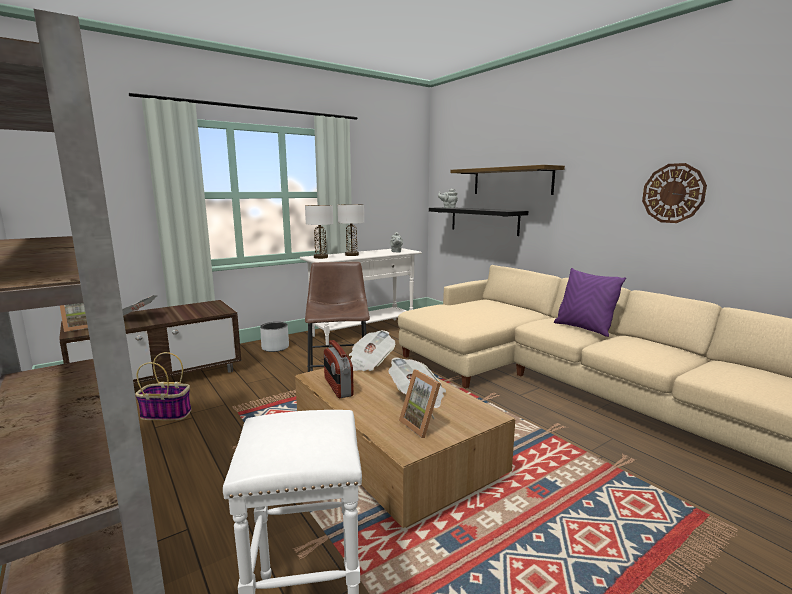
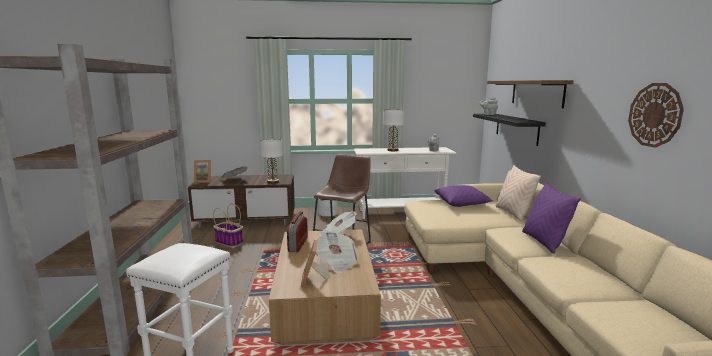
camera: 30 degrees right, 0 degrees up
(320, 257) = (366, 150): table lamp -> table lamp (273, 182)
(463, 305) = (462, 203): none -> purple pillow
(519, 308) = (513, 213): none -> beige pillow

